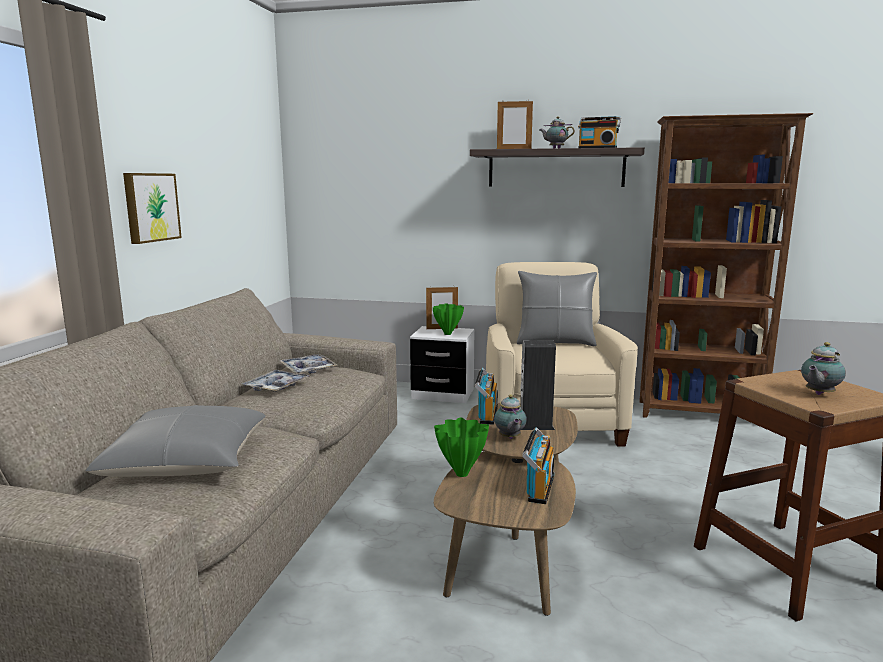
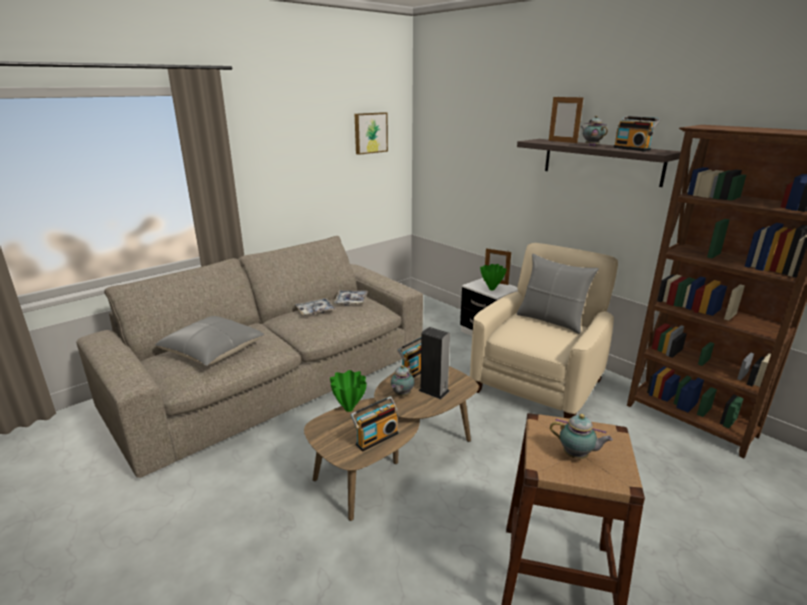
camera: 35 degrees right, 10 degrees up
(150, 207) = (275, 180): picture -> picture (370, 133)
(818, 394) = (577, 456): teapot -> teapot turned 150 degrees counterclockwise

